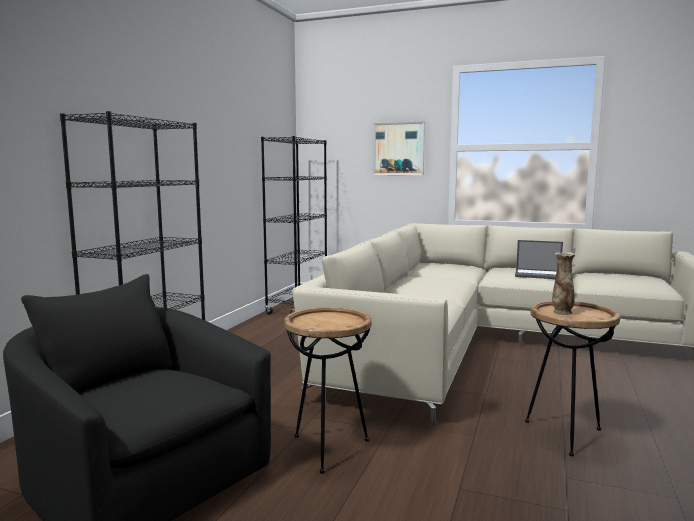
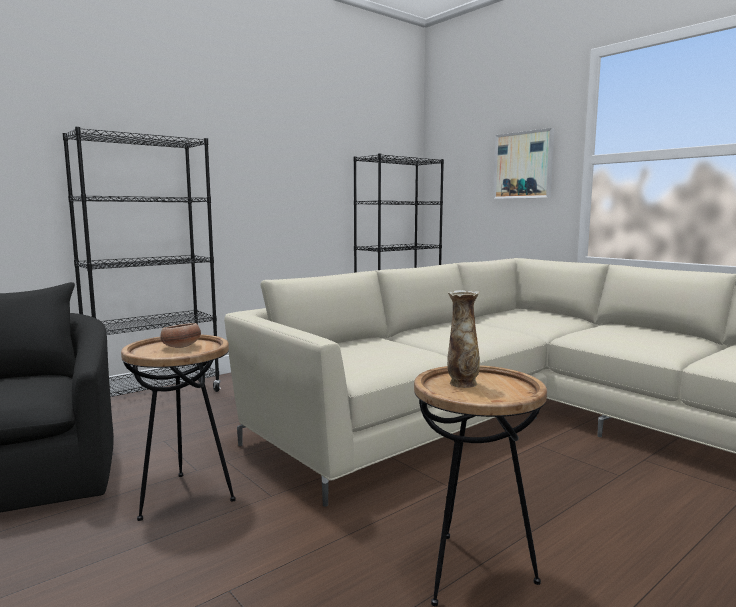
camera: 30 degrees right, 0 degrees up
(327, 319) = (181, 347): none -> bowl
(539, 275) = (651, 338): laptop -> none

